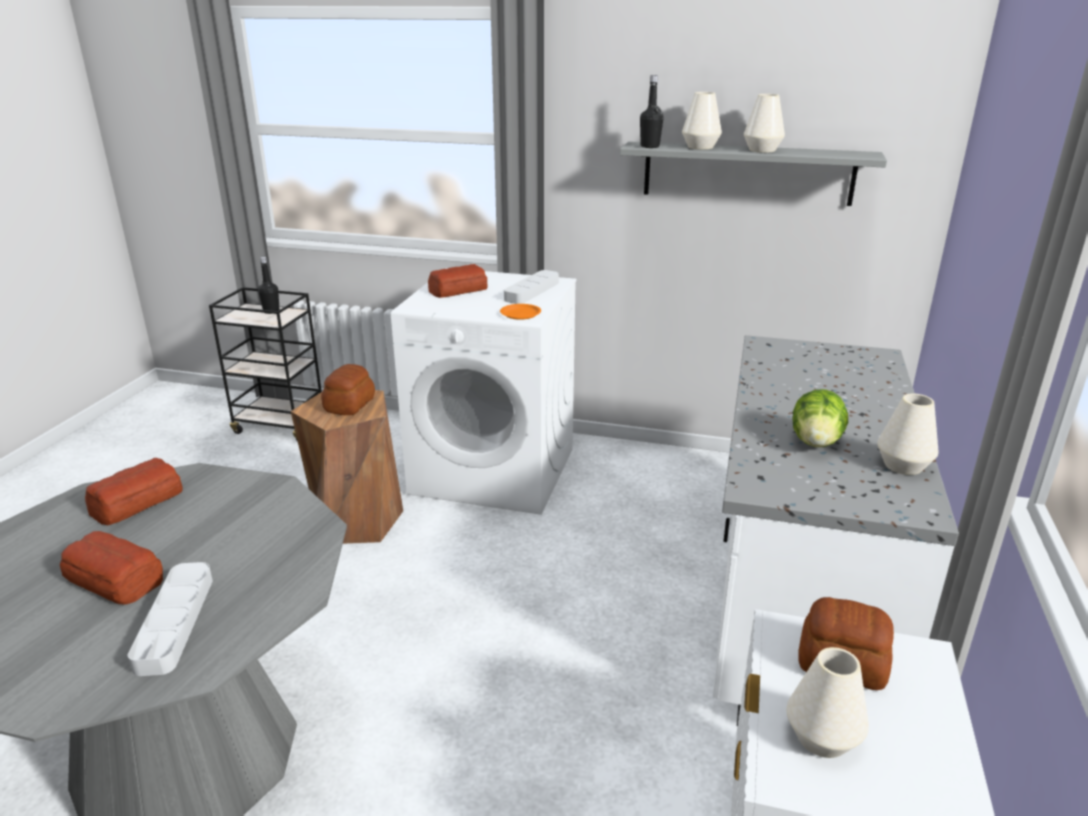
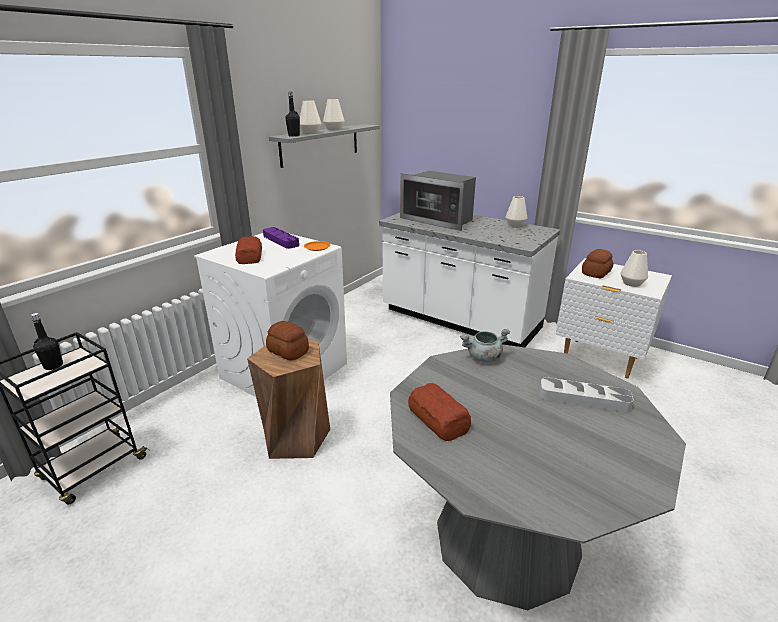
camera: 70 degrees left, 0 degrees up
(114, 578) = (537, 423): bread -> none
(294, 518) = (483, 358): none -> grey cooking pot
(532, 291) = (280, 240): grey tray -> purple tray
(816, 442) = (492, 231): lettuce -> none
(821, 381) = (439, 220): none -> microwave

